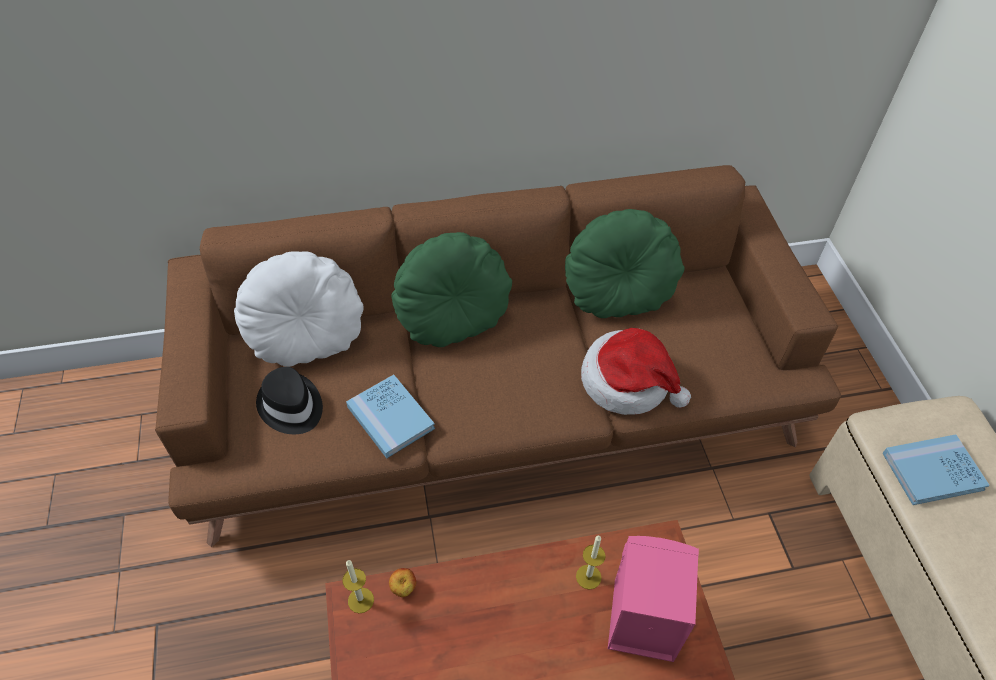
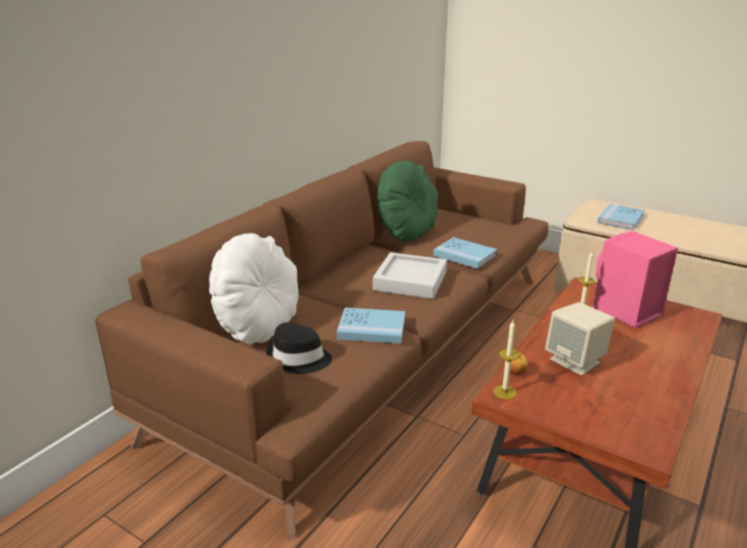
camera: 45 degrees left, 25 degrees down
(454, 325) = (337, 281): green pillow -> none
(476, 628) = (575, 361): none -> beige speaker
(517, 378) = (410, 281): none -> grey tray
(628, 382) = (464, 255): hat -> blue book

